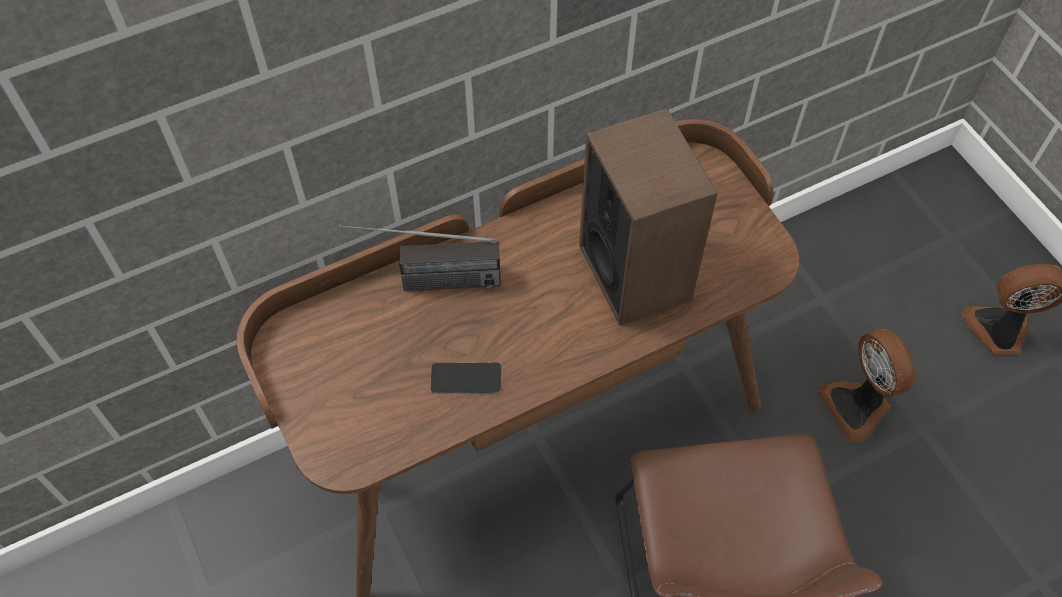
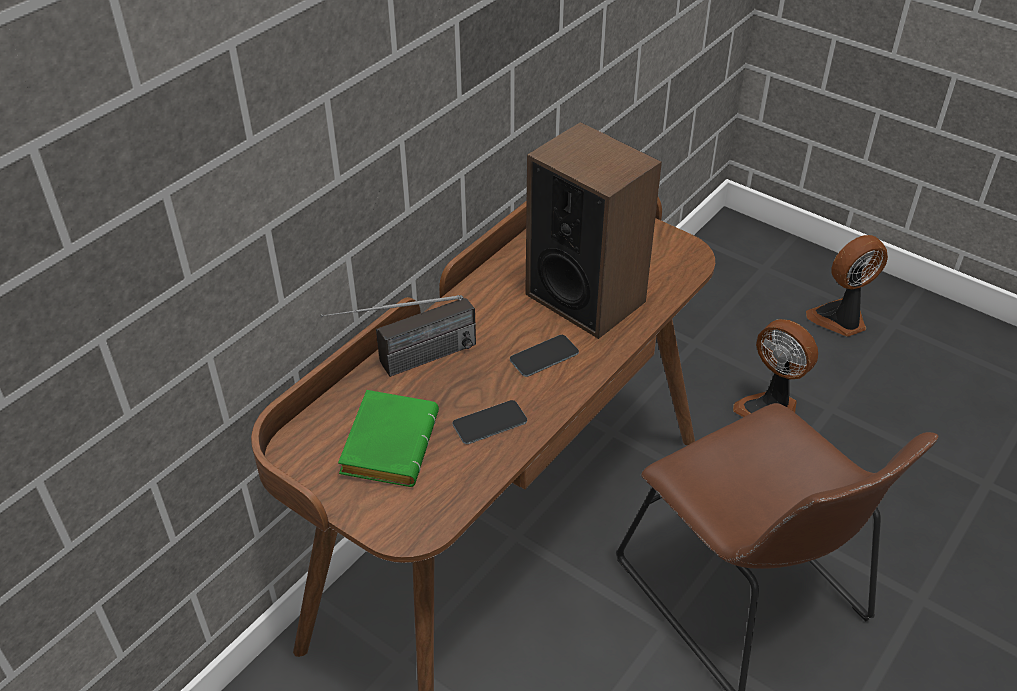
camera: 25 degrees left, 15 degrees down
(366, 362) = (387, 442): none -> green book
(556, 325) = (544, 356): none -> phone

